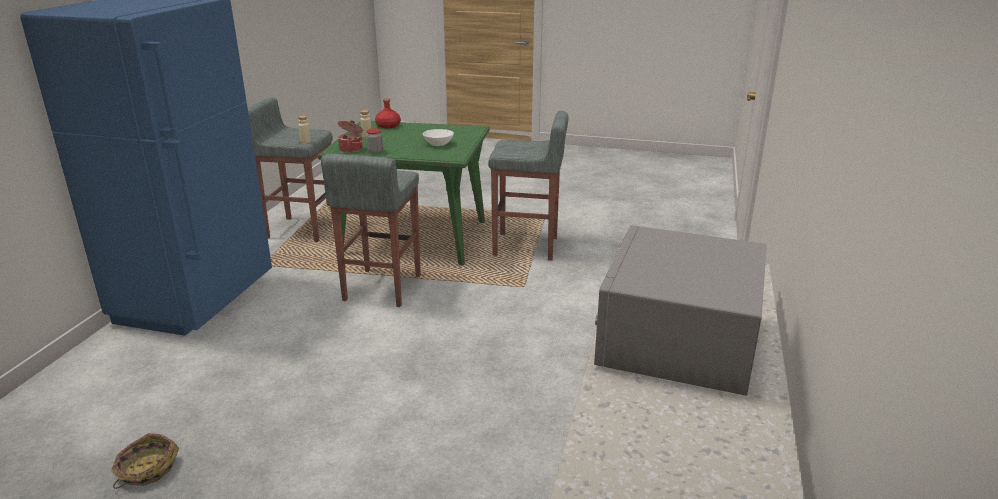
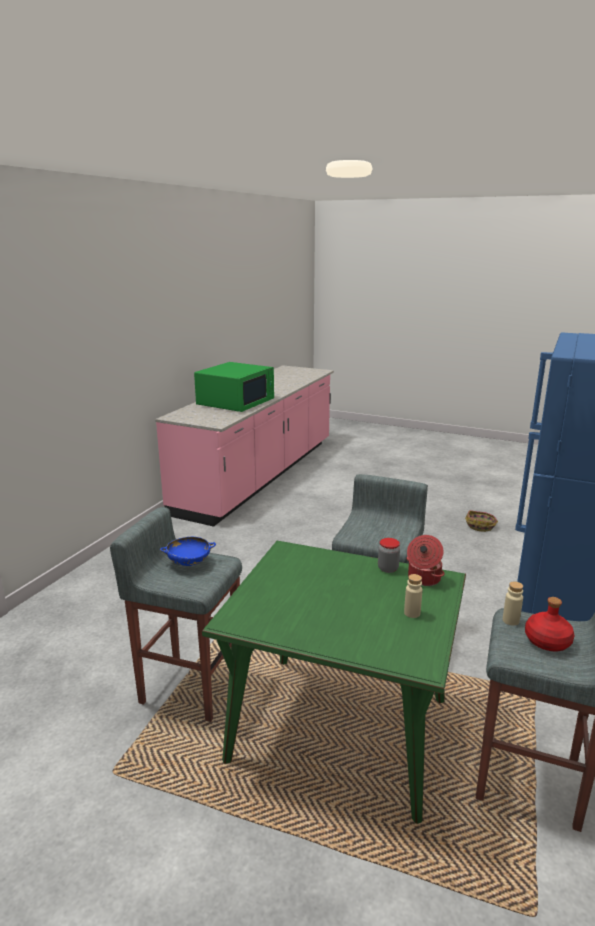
camera: 170 degrees left, 5 degrees down
(388, 126) = (382, 647): red bottle -> red bottle (548, 641)
(438, 144) = (301, 579): white bowl -> none
(525, 151) = (189, 563): none -> blue bowl
(677, 342) = (236, 402): grey microwave -> green microwave

